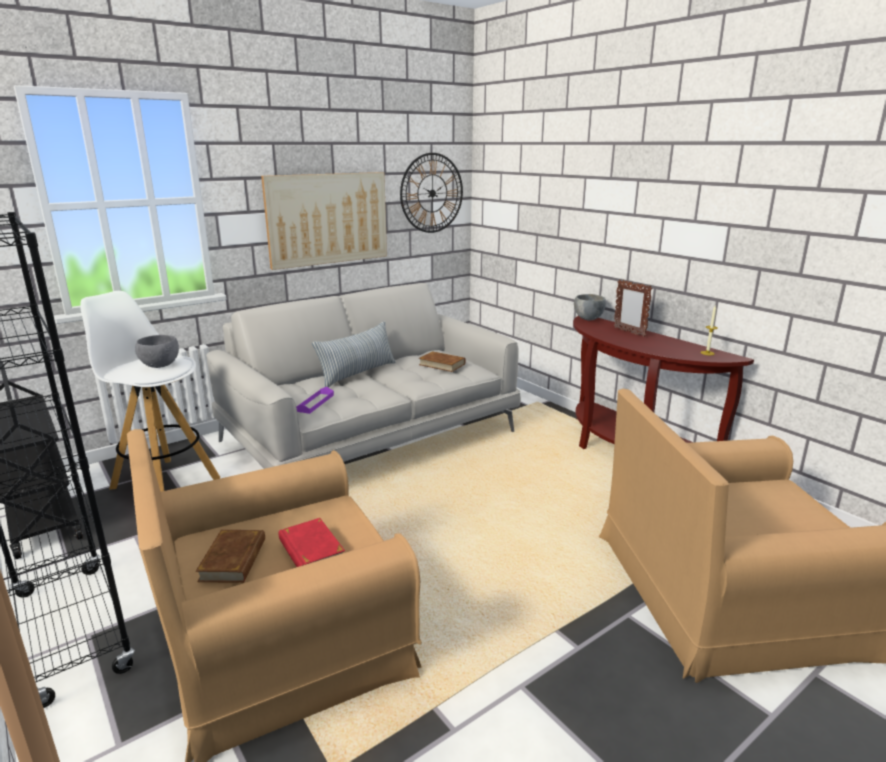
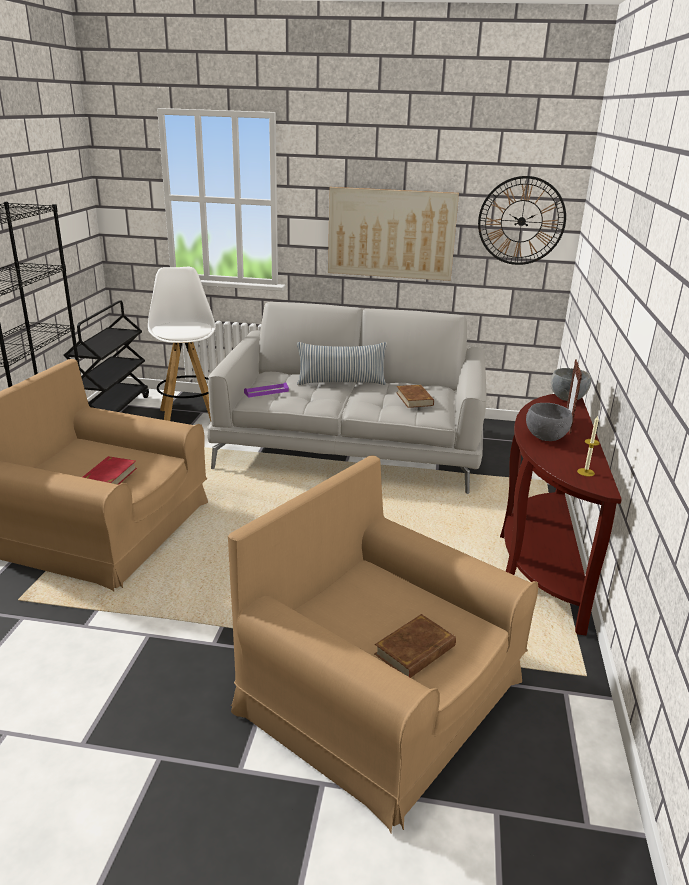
camera: 45 degrees right, 5 degrees up
(159, 365) = (187, 328): grey bowl -> grey bowl (545, 437)
(234, 560) = (77, 462): brown book -> brown book (415, 650)

